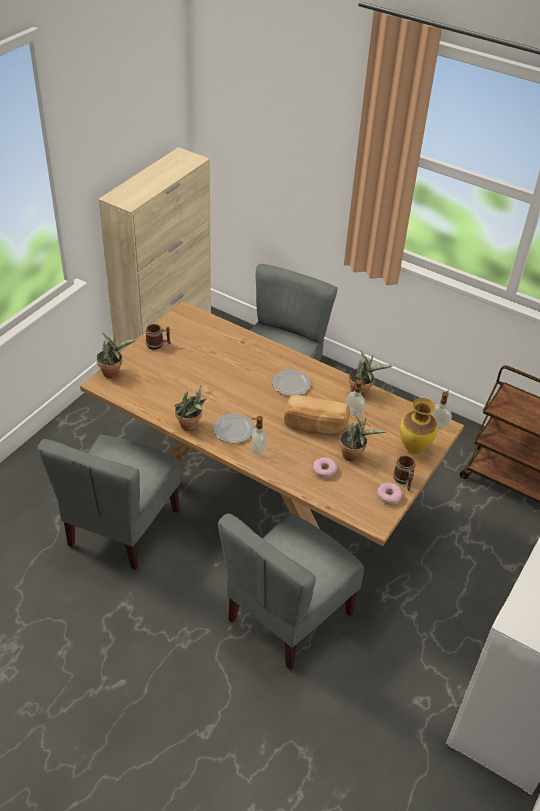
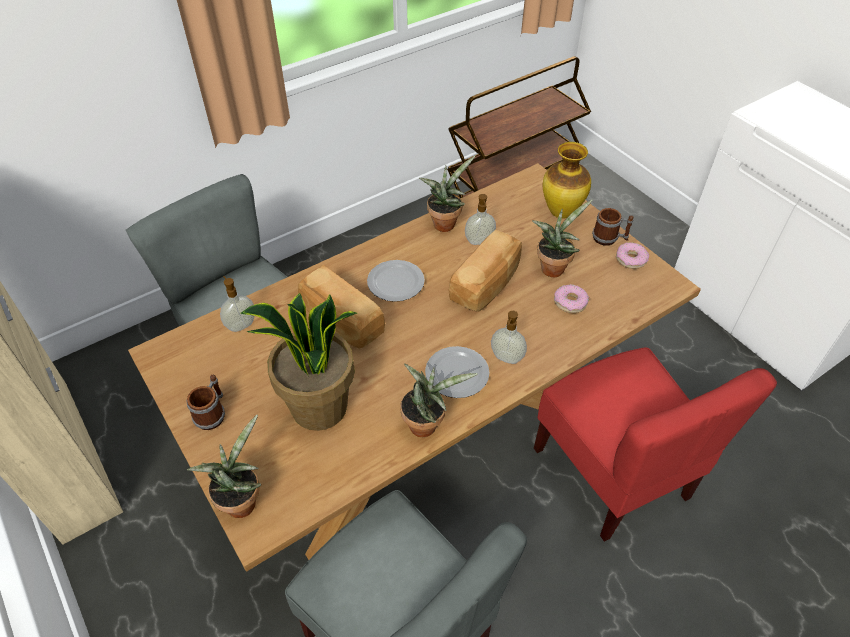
camera: 65 degrees left, 5 degrees up
(180, 381) = (319, 408): none -> potted plant
(246, 370) = (341, 321): none -> bread
(288, 616) = (613, 473): grey chair -> red chair
(438, 424) = (529, 180): soap dispenser -> soap dispenser (241, 324)

